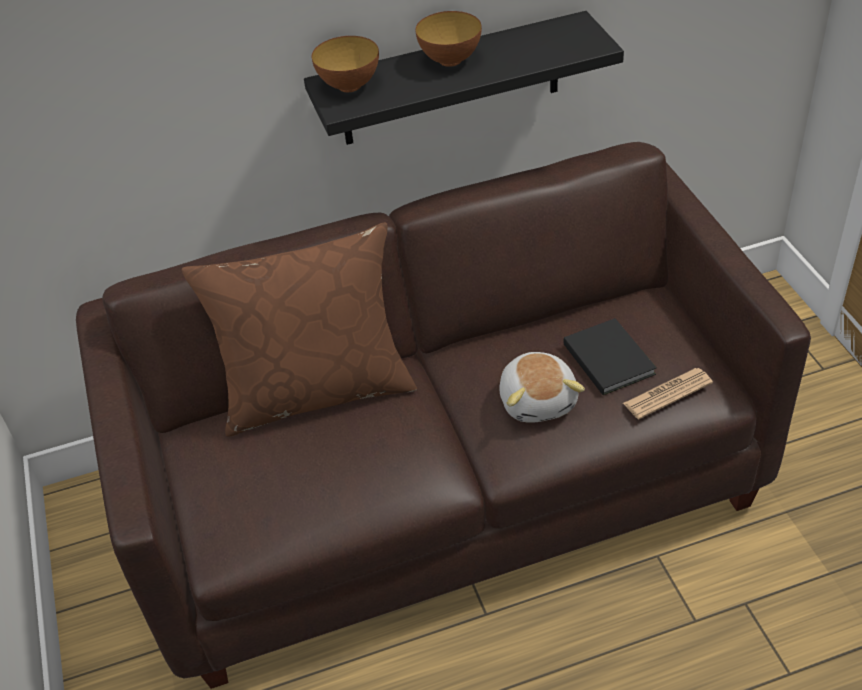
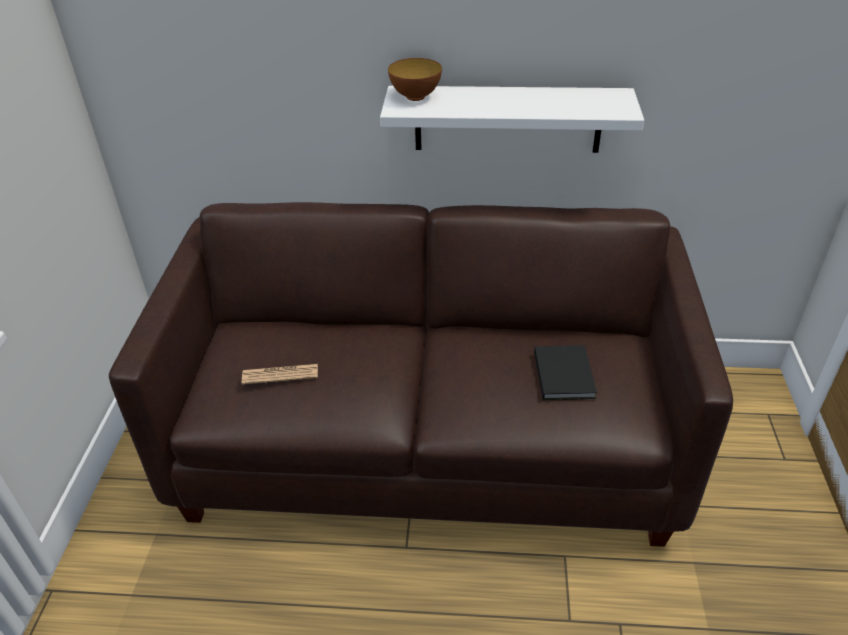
camera: 20 degrees right, 5 degrees down
(317, 390) = (333, 327): brown pillow -> none
(450, 60) = (502, 97): bowl -> none
(450, 80) = (507, 119): black shelf -> white shelf
(538, 400) = (490, 387): plush toy -> none
(667, 394) = (597, 416): newspaper -> newspaper (280, 374)

